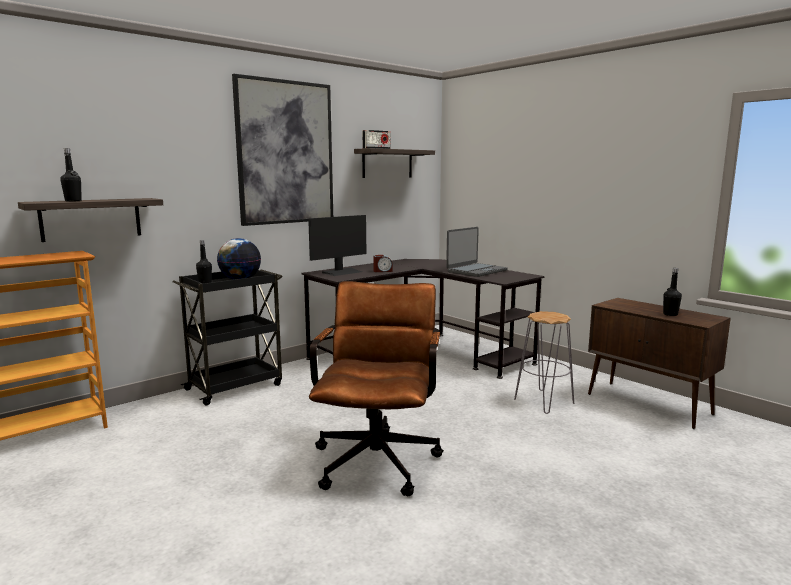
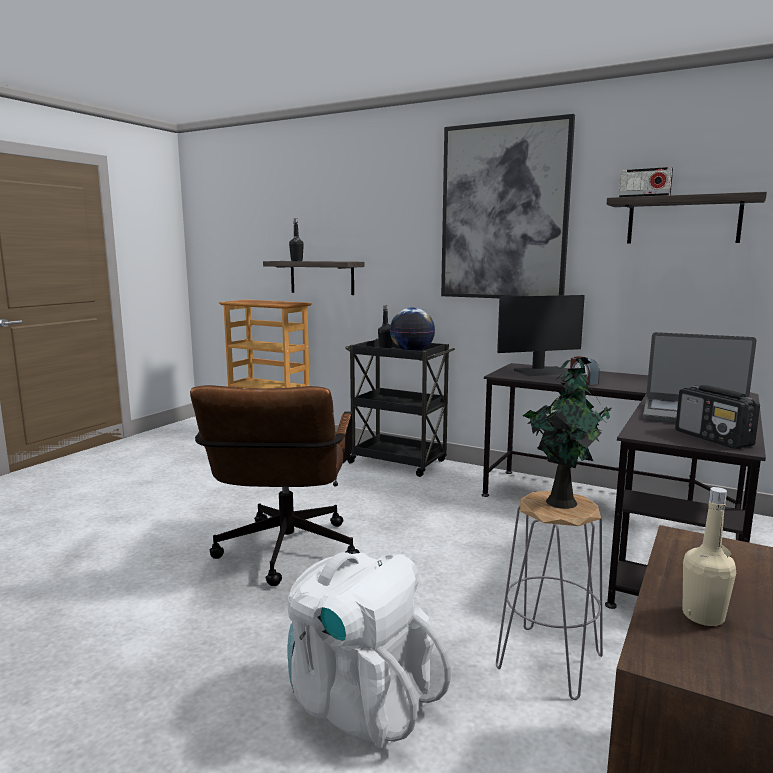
camera: 70 degrees right, 0 degrees up
(342, 272) = (542, 371): monitor -> monitor turned 45 degrees counterclockwise
(378, 456) = (284, 556): brown office chair -> brown office chair turned 105 degrees clockwise
(516, 275) = (713, 439): none -> radio
(546, 314) = (562, 501): none -> potted plant
(569, 452) = (359, 700): none -> white backpack
(670, 314) = (703, 616): black bottle -> beige bottle

